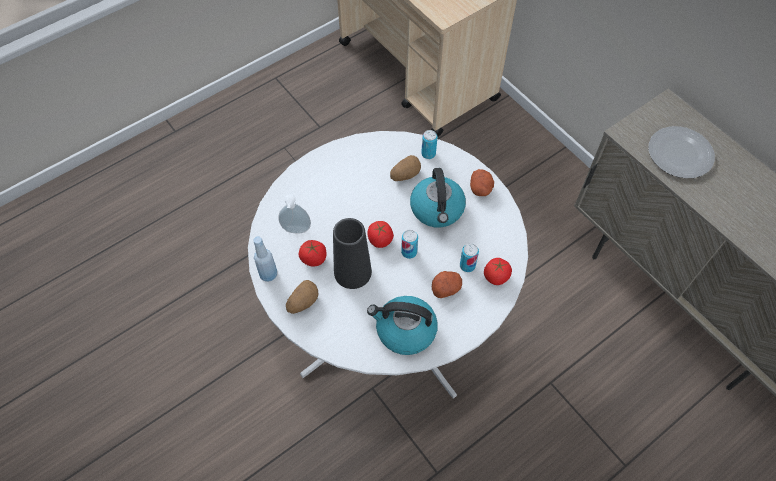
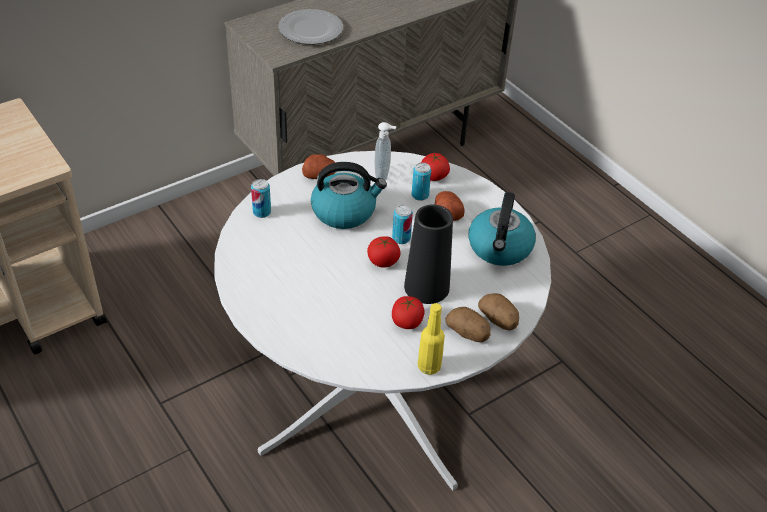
camera: 90 degrees left, 15 degrees down
(268, 274) = (429, 366): blue bottle -> yellow bottle
(296, 231) = (365, 338): soap dispenser -> soap dispenser (383, 176)
(405, 175) = (290, 234): potato -> potato (498, 320)

